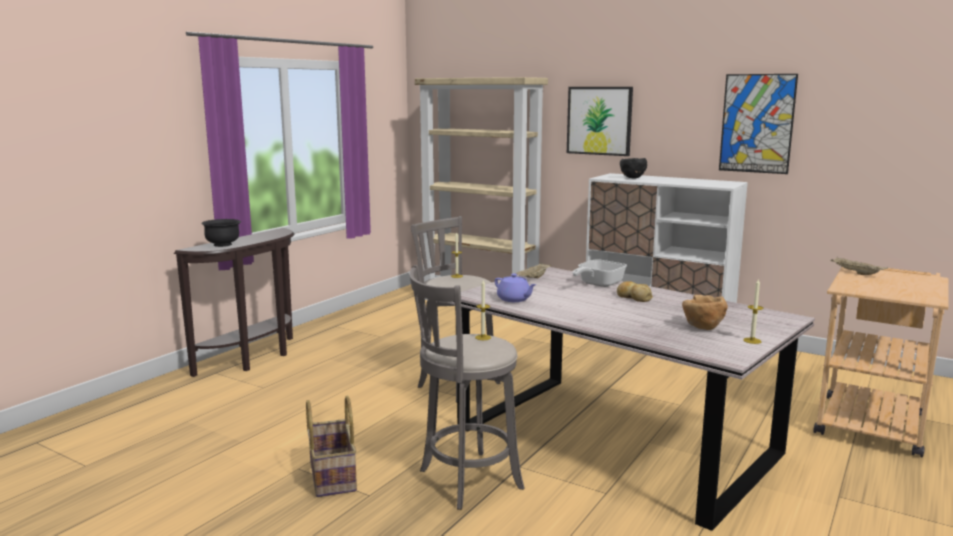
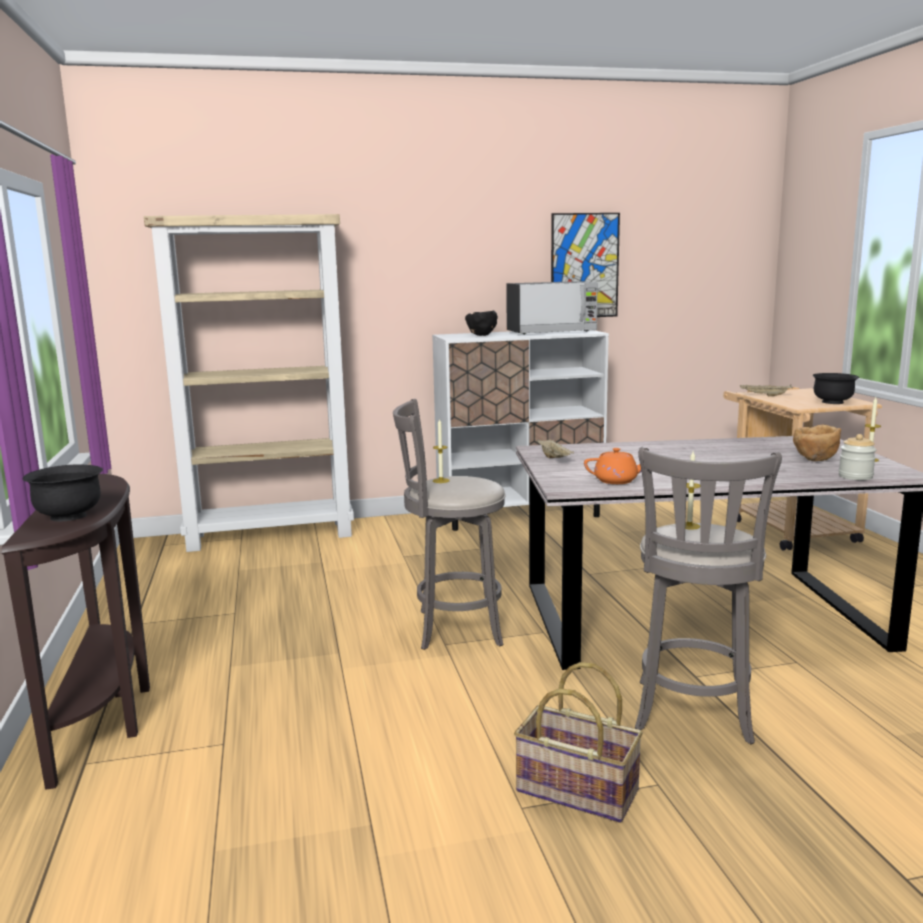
camera: 45 degrees left, 0 degrees up
(514, 299) = (617, 481): purple teapot -> orange teapot
(597, 284) = (621, 449): frying pan -> none
(599, 120) = (409, 271): picture -> none
(633, 297) = (687, 452): bread -> none
(681, 345) = (855, 476): none -> jar
(698, 181) = (551, 332): none -> microwave
(897, 292) = (832, 402): none -> black bowl

